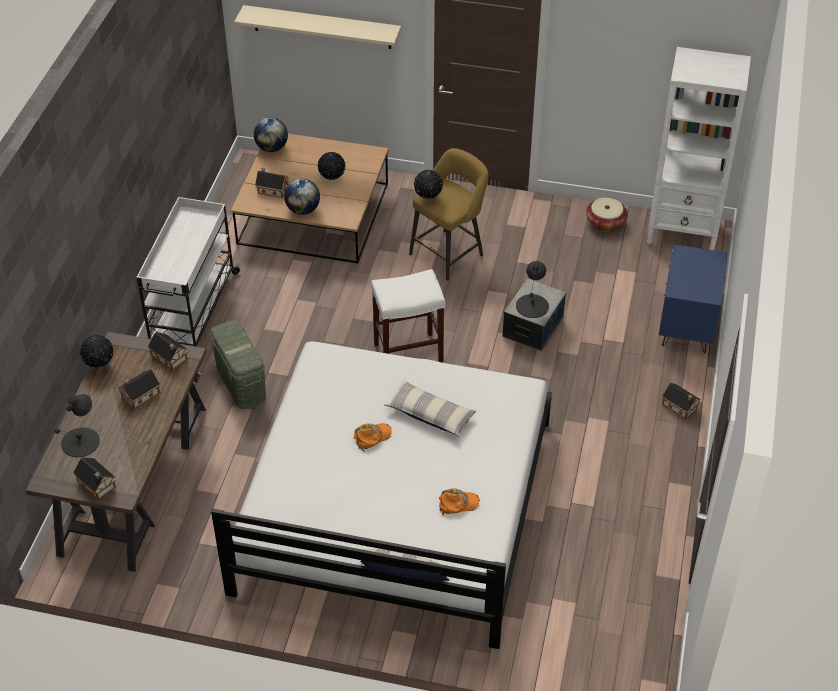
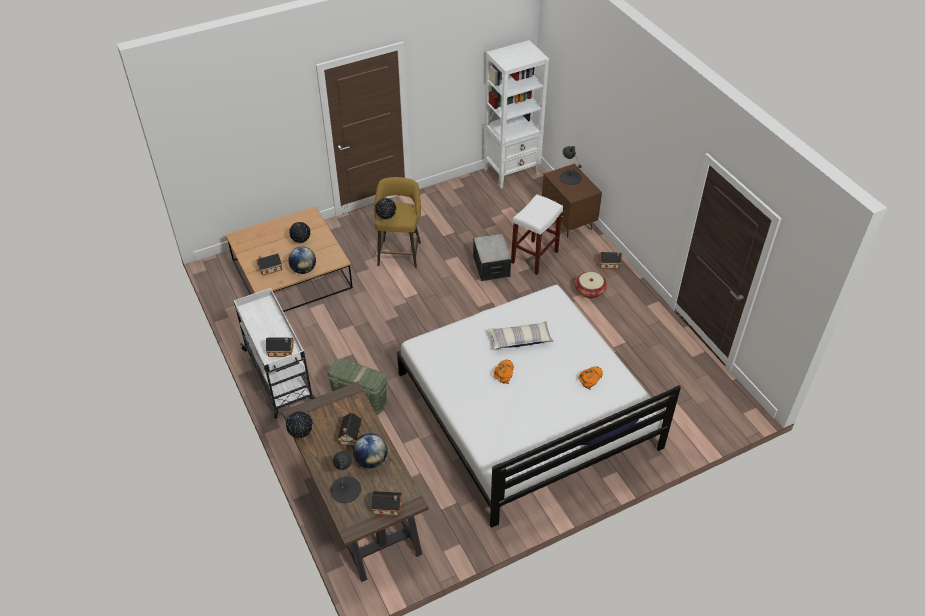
camera: 40 degrees left, 0 degrees up
(170, 358) = (342, 401): toy house -> toy house (282, 351)
(272, 148) = (240, 244): globe -> globe (371, 460)
(322, 27) = (247, 139): beige shelf -> none
(409, 353) = (440, 321): white stool -> white stool (534, 256)
(532, 305) = (493, 251): black table lamp -> black table lamp (570, 177)
(605, 222) = (467, 188): basket -> basket (590, 291)
(686, 328) = (568, 221): blue nightstand -> brown nightstand

